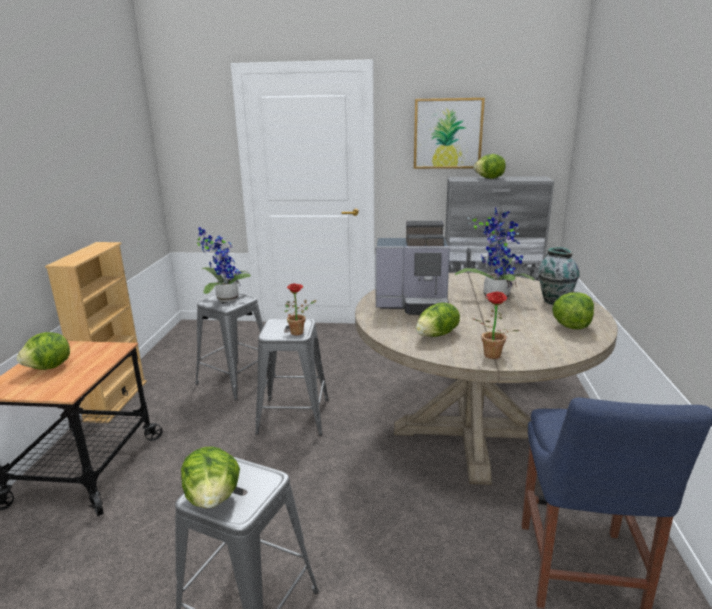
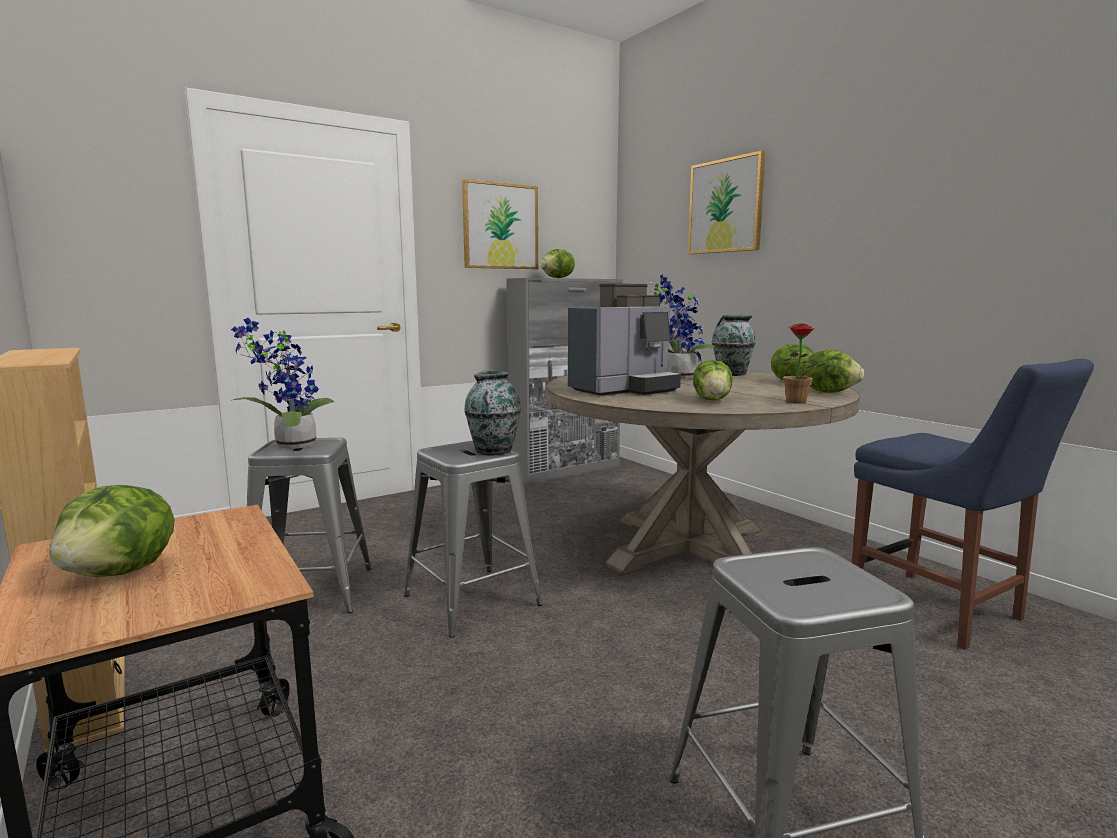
camera: 40 degrees left, 10 degrees down
(213, 498) = (816, 594): lettuce -> lettuce (829, 392)
(300, 332) = (494, 451): potted plant -> vase
(622, 129) = (726, 206): none -> picture

